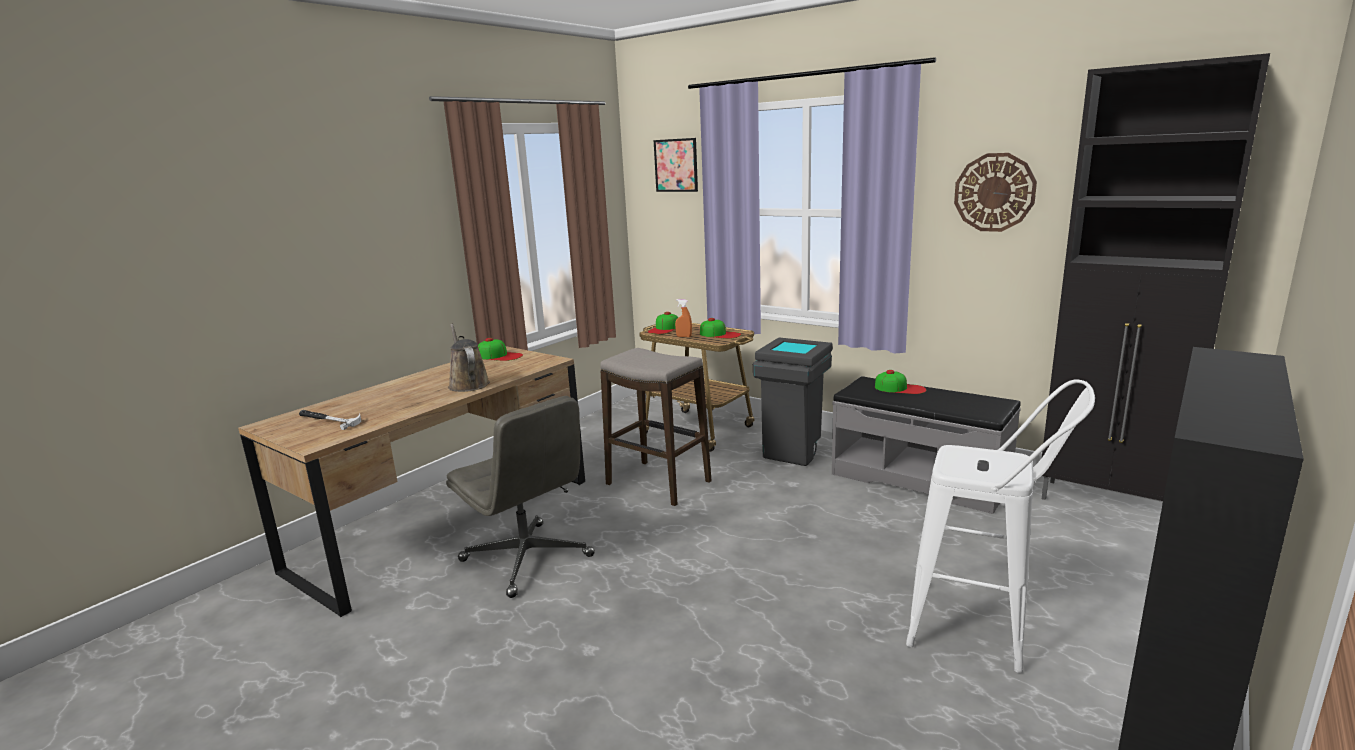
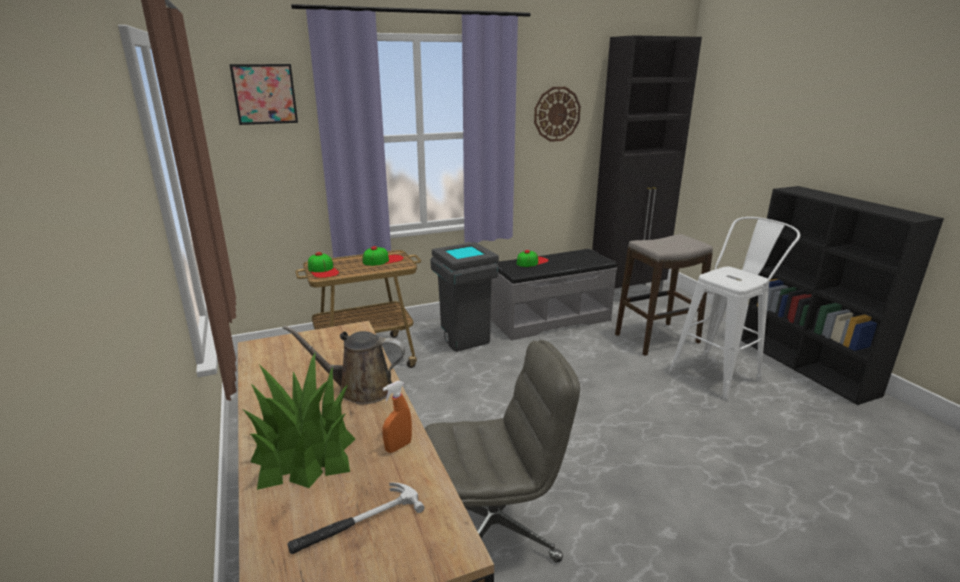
camera: 60 degrees left, 5 degrees up
(390, 393) = (304, 451): none -> potted plant
(499, 356) = (279, 352): cap -> none
(658, 483) = (435, 409): stool -> stool (656, 339)
(684, 336) = (364, 270): orange spray bottle -> orange spray bottle (398, 446)

